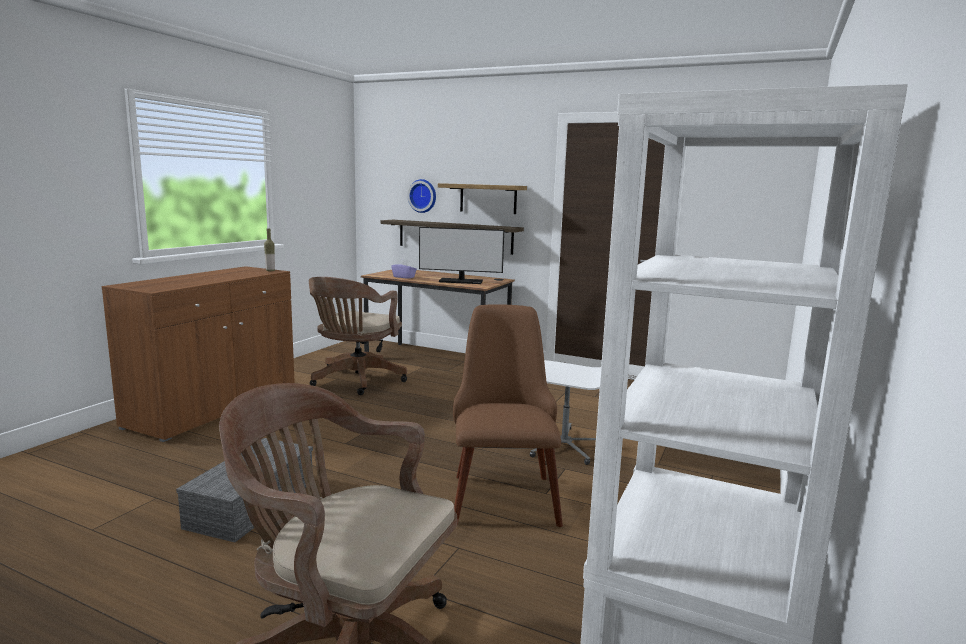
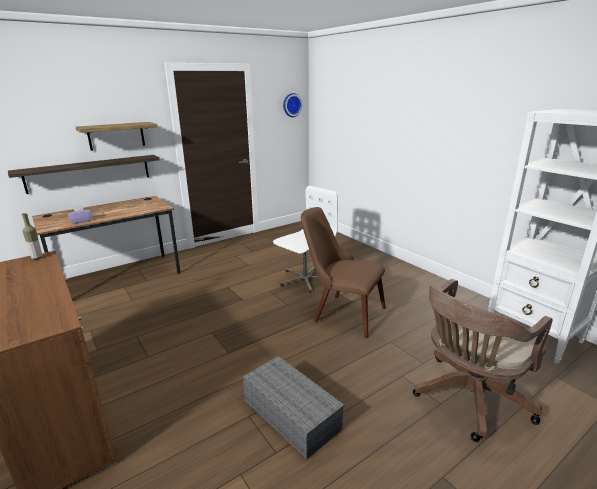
camera: 60 degrees left, 10 degrees up
(355, 381) = (110, 322): brown office chair -> none
(423, 196) = (43, 141): wall clock -> wall clock (291, 105)
(461, 281) = (135, 209): monitor -> none

